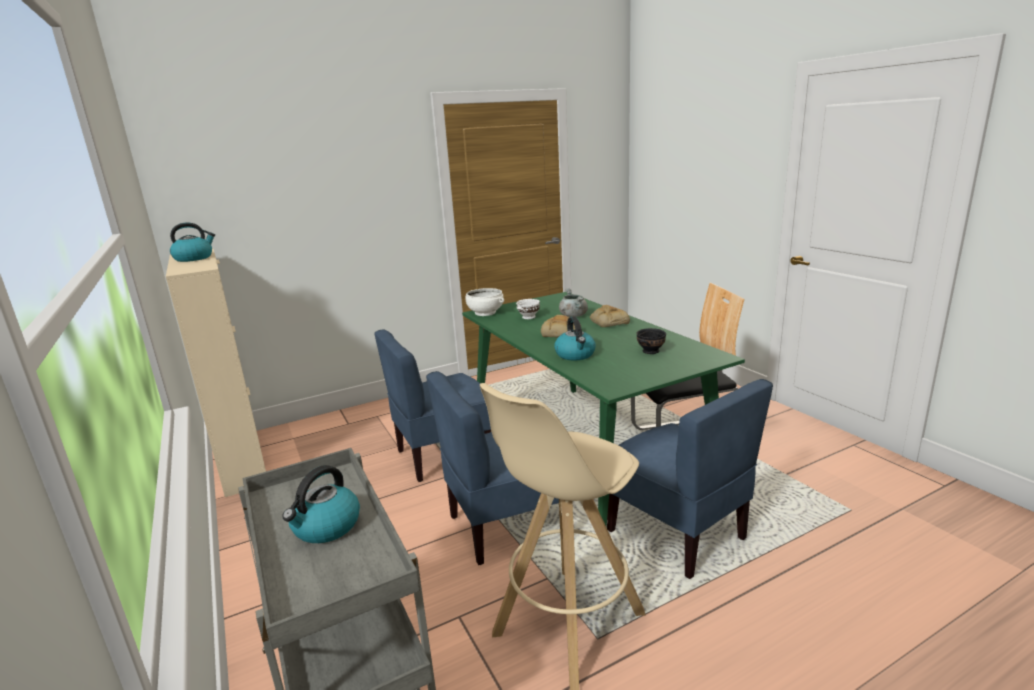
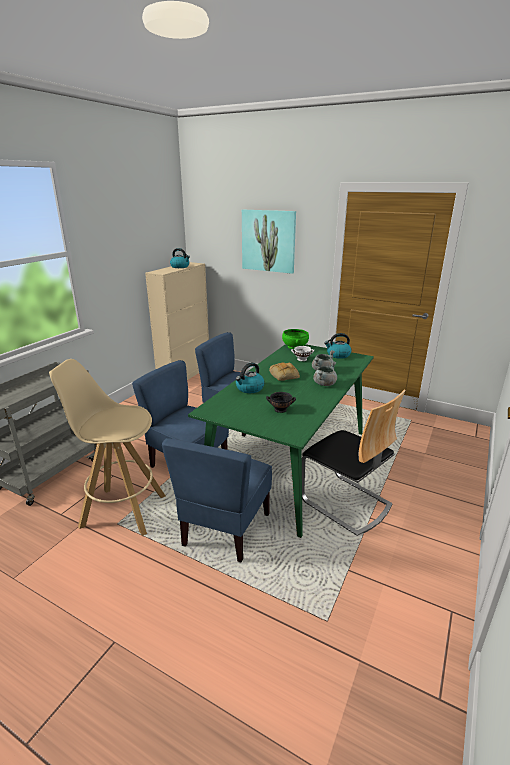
camera: 55 degrees right, 5 degrees up
(326, 527) = (35, 389): kettle -> kettle (338, 355)
(335, 187) = (268, 241): none -> picture
(485, 313) = (294, 346): white bowl -> green bowl
(608, 321) = (324, 384): bread -> grey cooking pot

